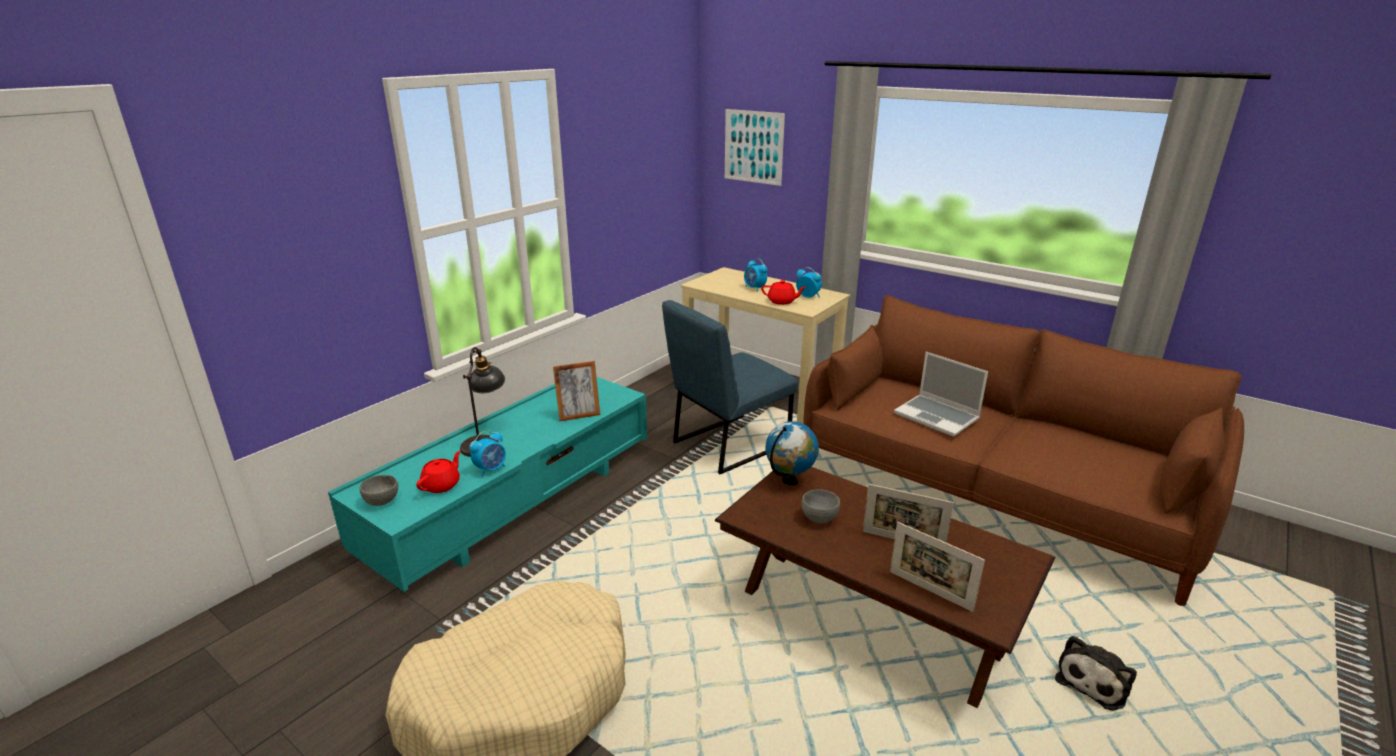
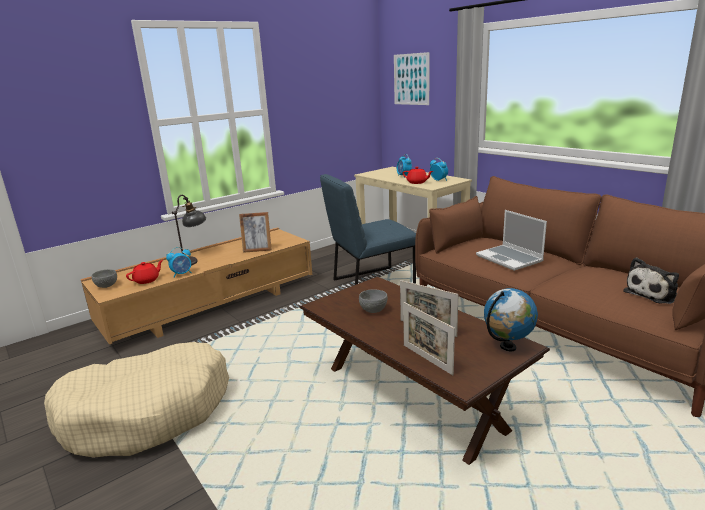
camera: 15 degrees right, 5 degrees down
(513, 499) = (211, 304): turquoise tv stand -> brown tv stand
(790, 480) = (368, 288): globe -> globe (508, 347)
(1093, 681) = (584, 460): plush toy -> plush toy (653, 294)

